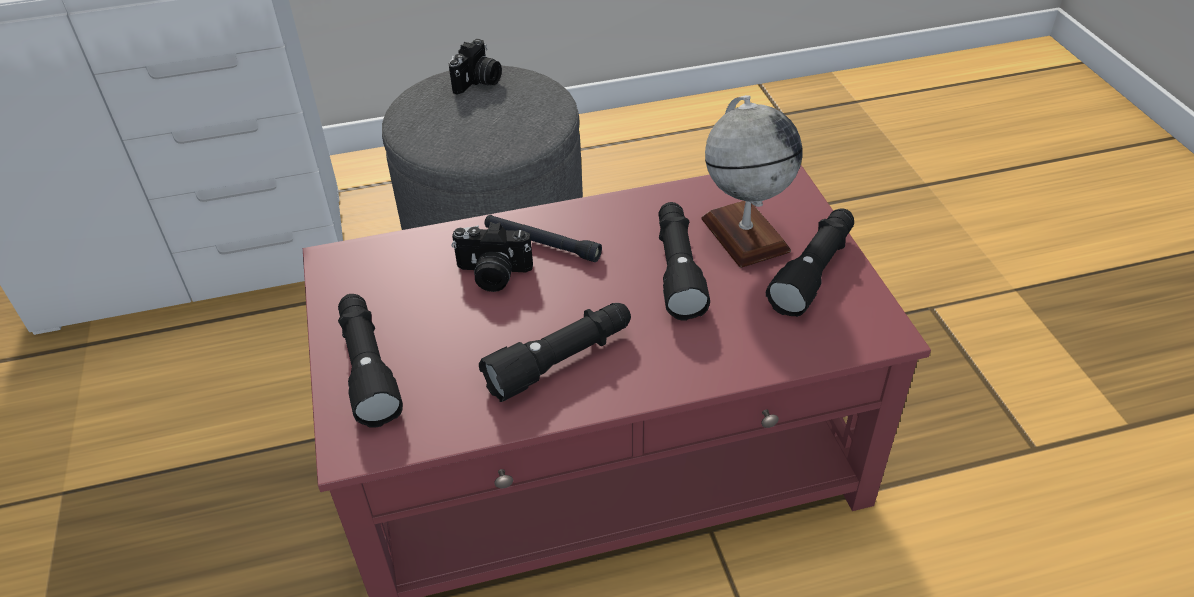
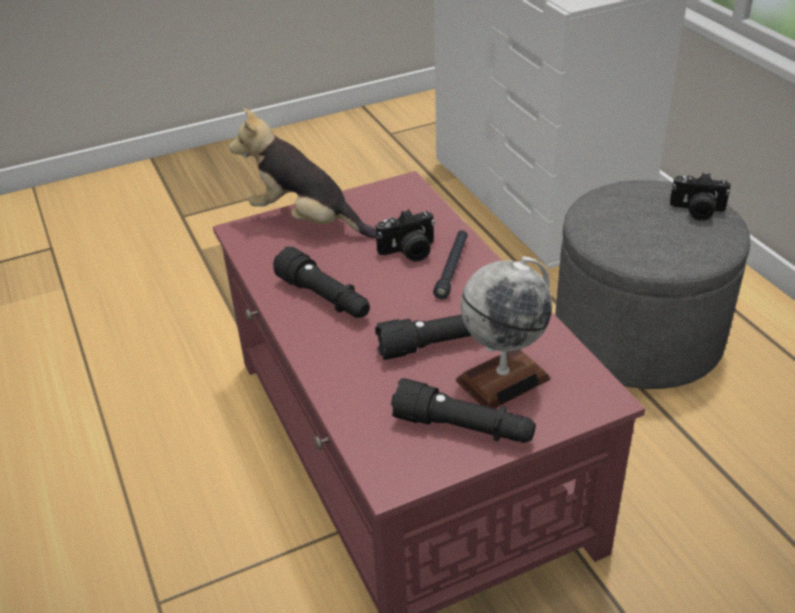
camera: 80 degrees right, 5 degrees down
(368, 368) = (306, 221): black flashlight -> plush toy
(492, 275) = (409, 252): camera -> camera turned 105 degrees counterclockwise

